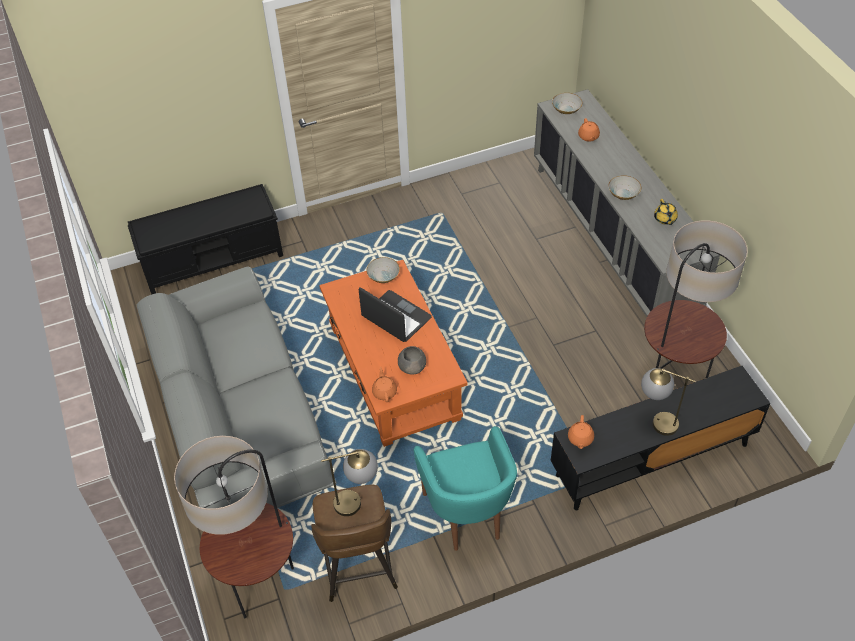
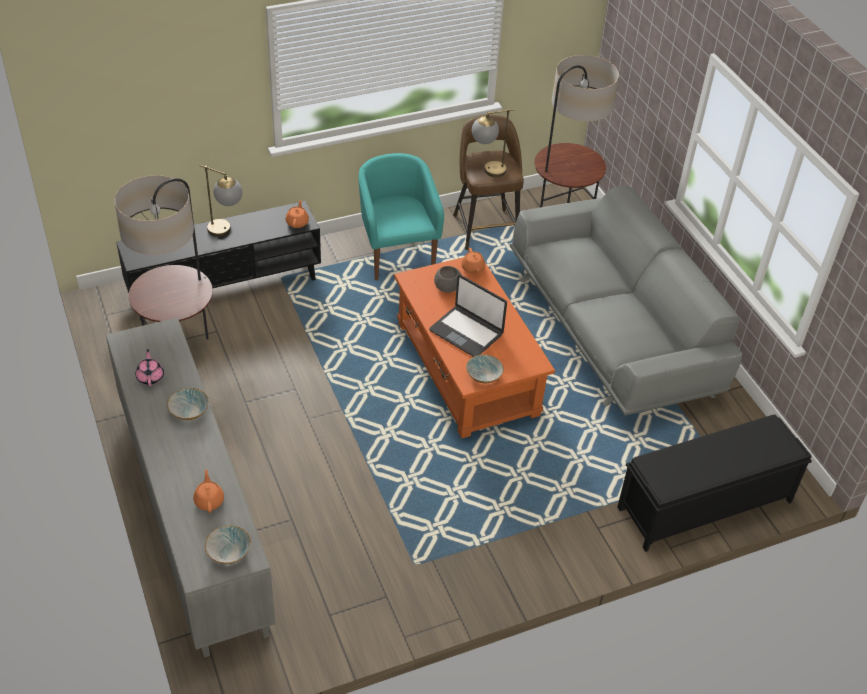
camera: 175 degrees right, 5 degrees down
(665, 219) = (150, 377): yellow teapot -> pink teapot

